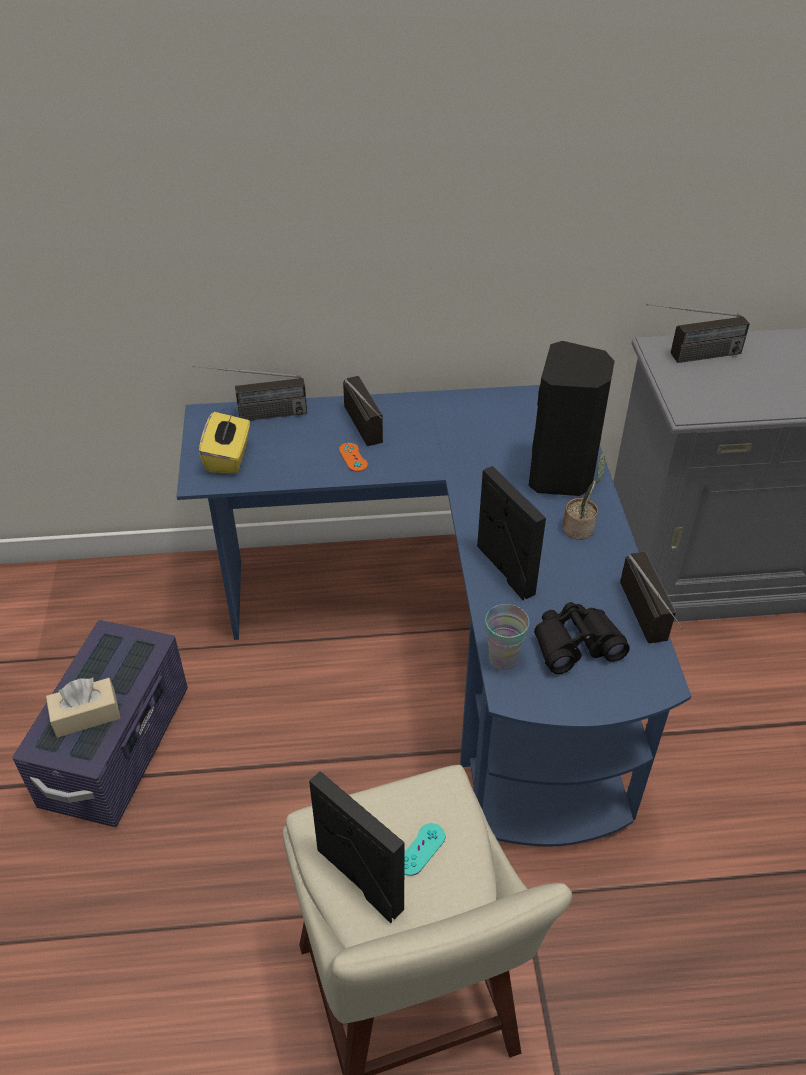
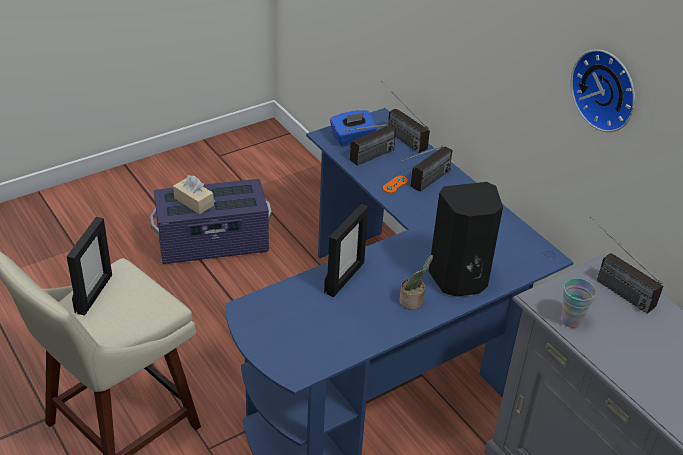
camera: 60 degrees right, 5 degrees down
(228, 457) = (352, 139): yellow tissue box -> blue tissue box
(420, 849) = (124, 310): turquoise game controller -> none
(503, 659) = (269, 297): cup -> cup (571, 320)
(575, 644) = (302, 326): black binoculars -> none
(580, 162) = (607, 89): none -> wall clock
(653, 627) = (343, 360): radio -> radio (362, 160)

